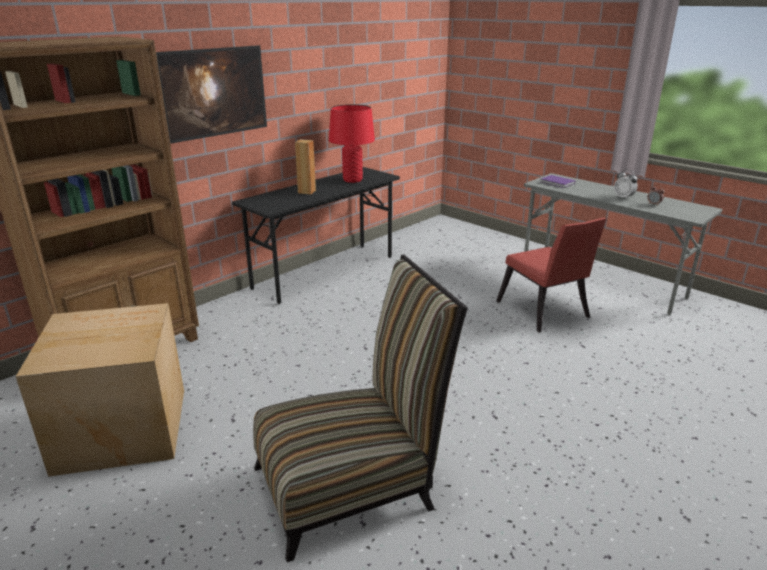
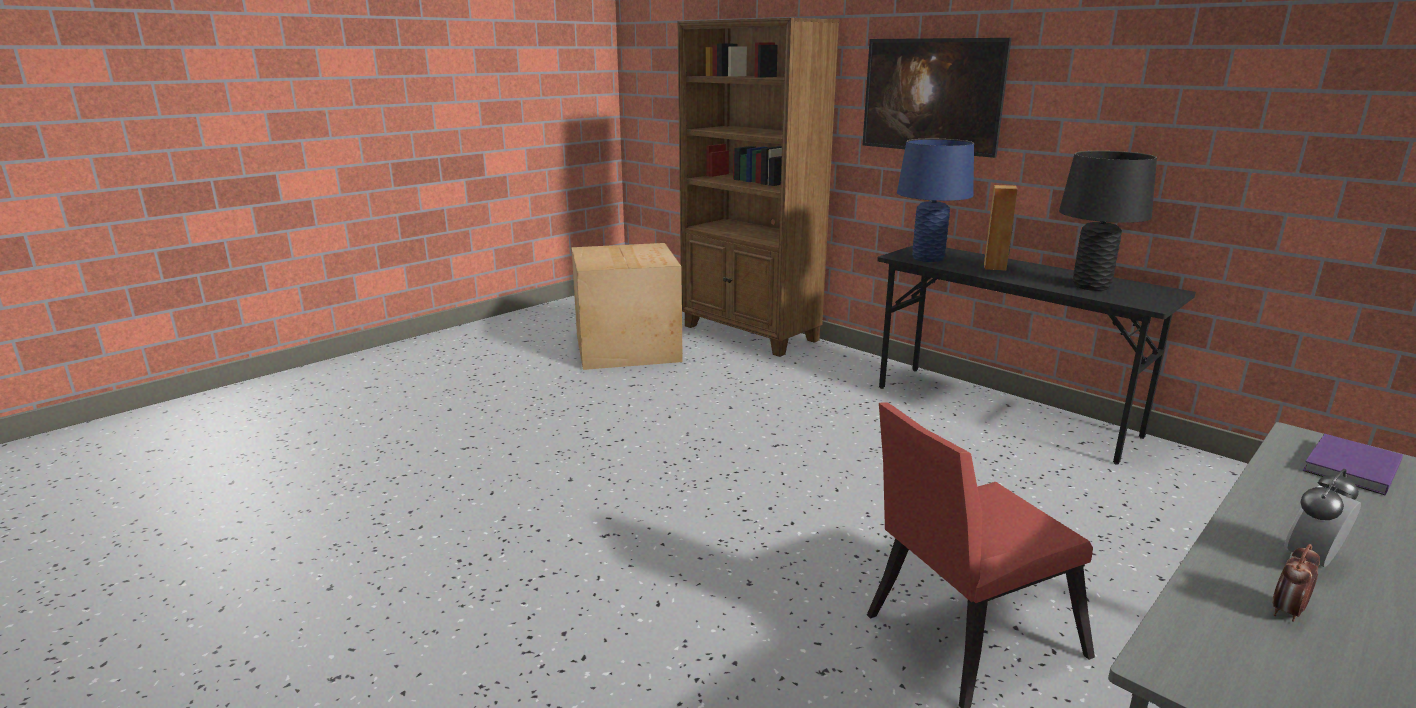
camera: 90 degrees right, 5 degrees down
(279, 203) = (928, 258): none -> blue table lamp
(352, 180) = (1091, 286): red table lamp -> black table lamp
(353, 484) = (518, 442): chair -> none

